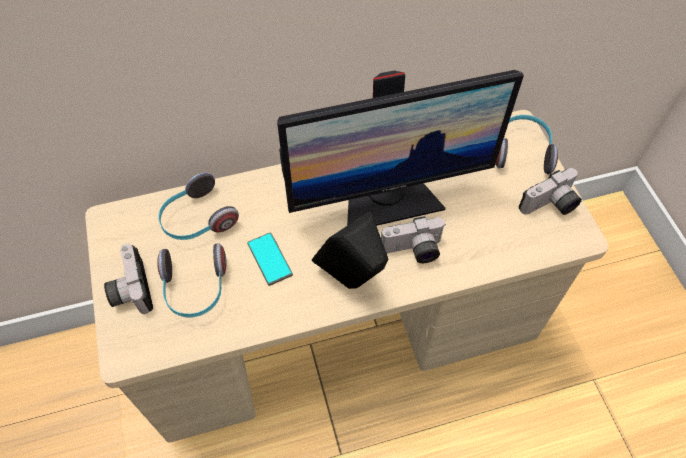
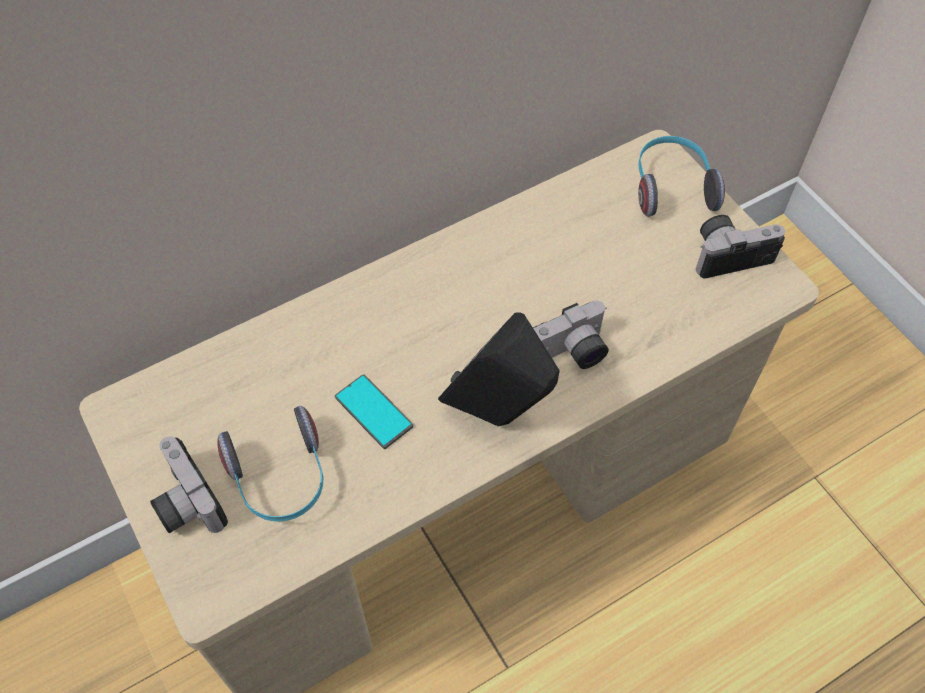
camera: 15 degrees left, 0 degrees up
(197, 220) = (251, 380): headphones -> none
(388, 200) = (513, 292): monitor -> none
(550, 206) = (729, 253): camera -> camera turned 150 degrees counterclockwise

